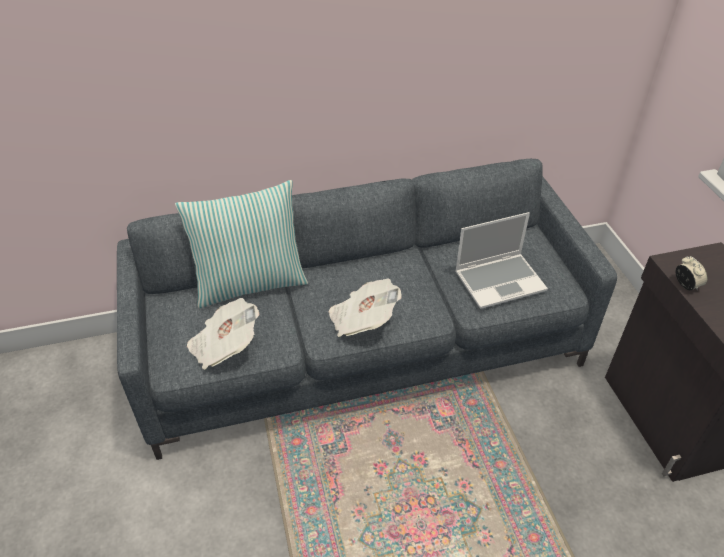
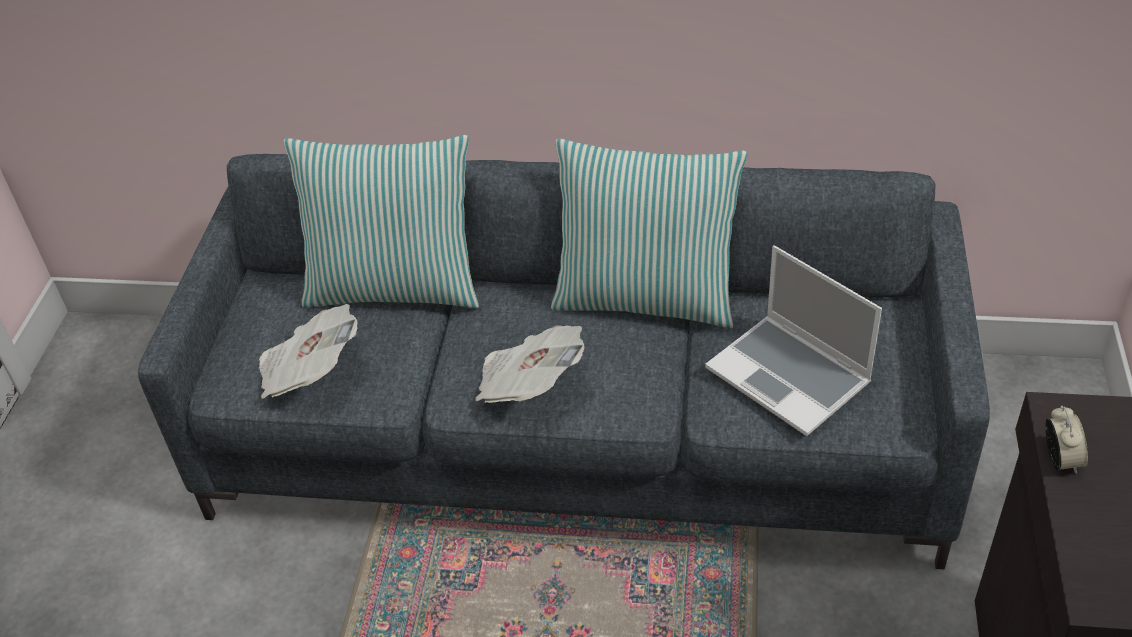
camera: 25 degrees right, 0 degrees up
(400, 257) = (646, 297): none -> pillow
(500, 281) = (790, 376): laptop -> laptop turned 45 degrees clockwise

